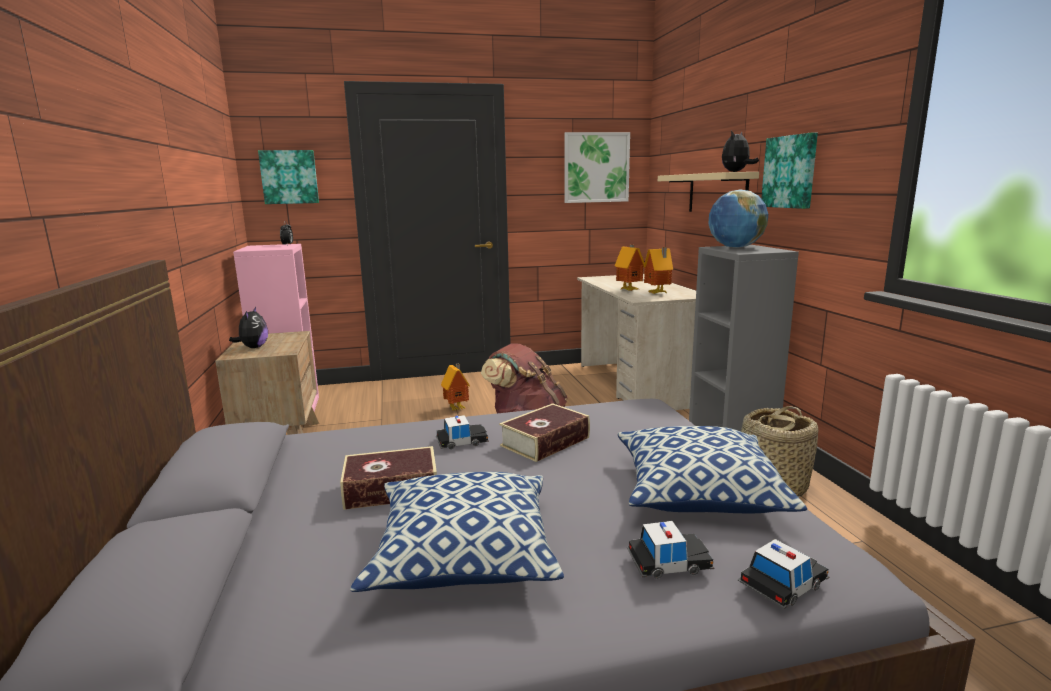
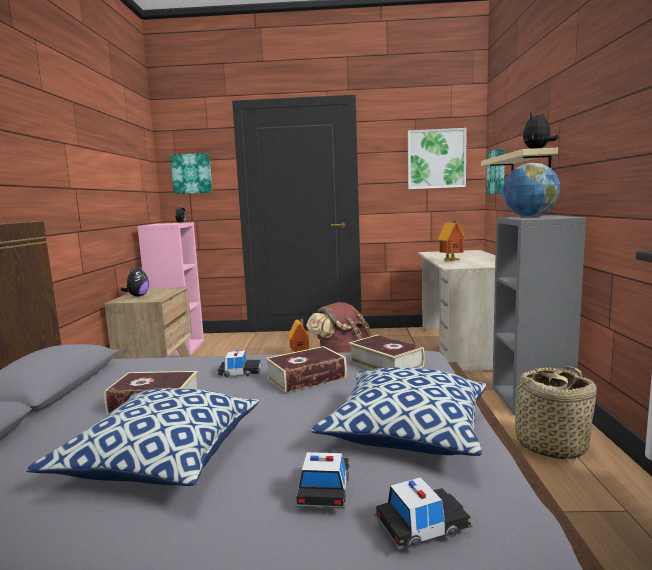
camera: 15 degrees right, 5 degrees down
(618, 418) = (385, 363): none -> book
(658, 293) = (474, 263): toy house -> none
(669, 561) = (324, 488): toy car -> toy car turned 90 degrees counterclockwise
(790, 172) = (580, 143): picture -> picture (497, 172)

